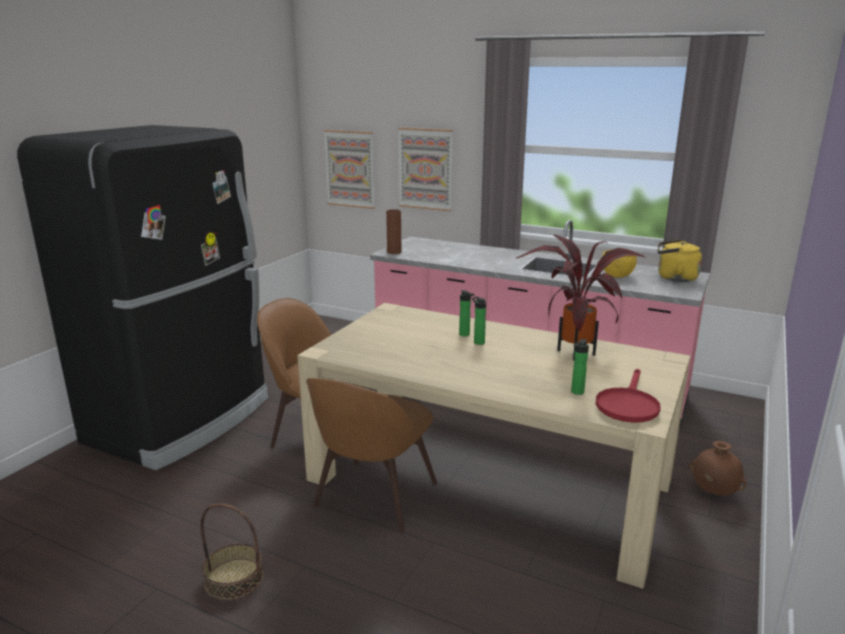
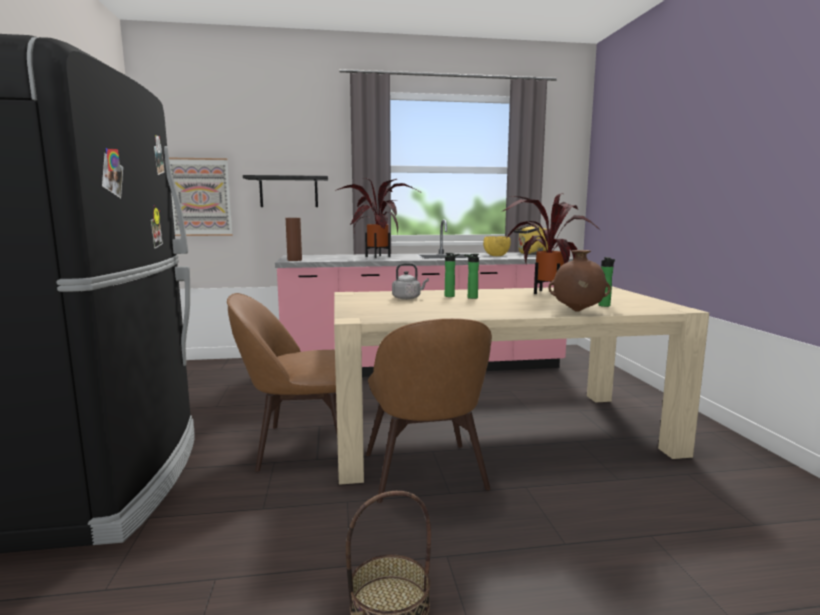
camera: 35 degrees left, 10 degrees down
(422, 329) = (408, 298): none -> grey kettle
(425, 169) = (289, 192): picture -> black shelf
(481, 257) = (378, 257): none -> potted plant
(627, 404) = (647, 305): red frying pan -> none
(713, 492) = (632, 394): brown vase -> brown vase (577, 311)

